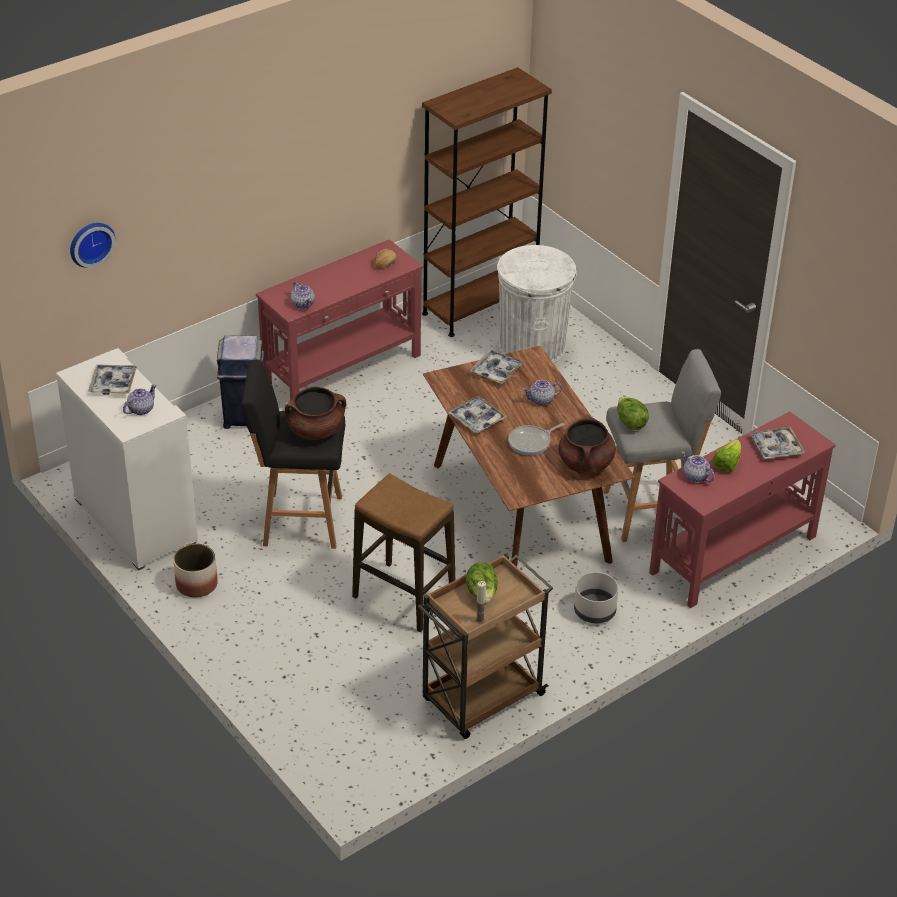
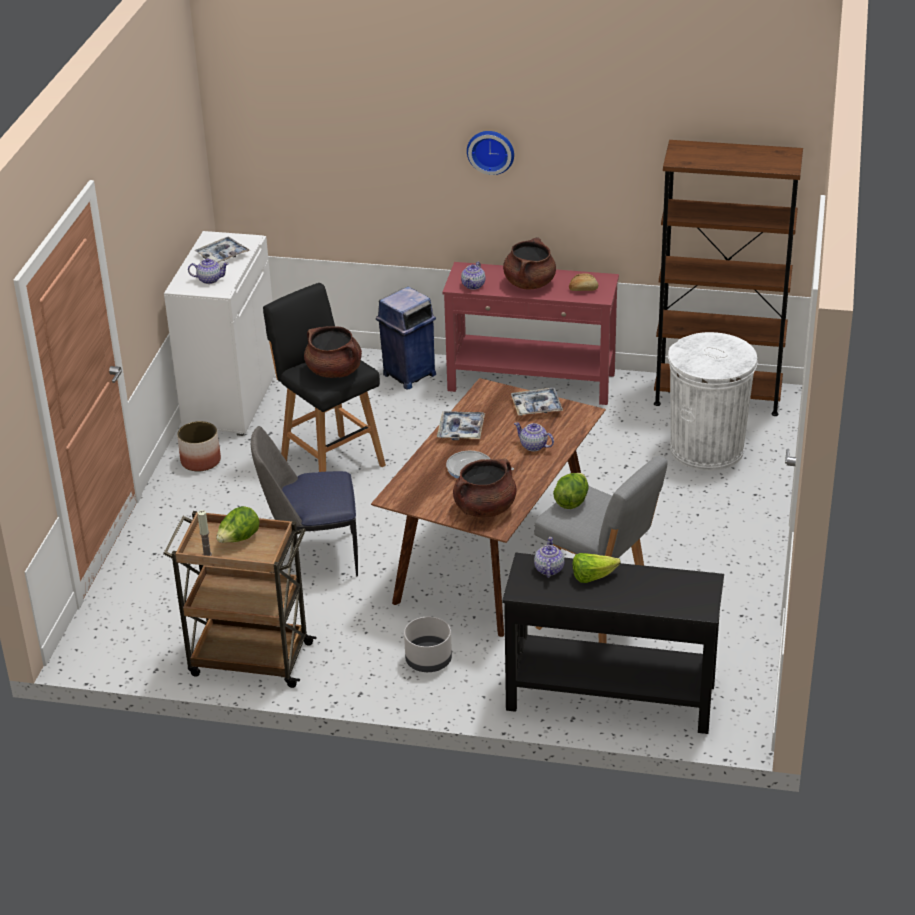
camera: 50 degrees right, 5 degrees down
(90, 243) = (283, 134): wall clock -> wall clock (491, 151)
(340, 280) = (529, 283): none -> brown cooking pot
(403, 597) = (312, 557): stool -> chair
(732, 554) = (609, 697): red console table -> black console table
(776, 447) = (658, 592): tray -> none

